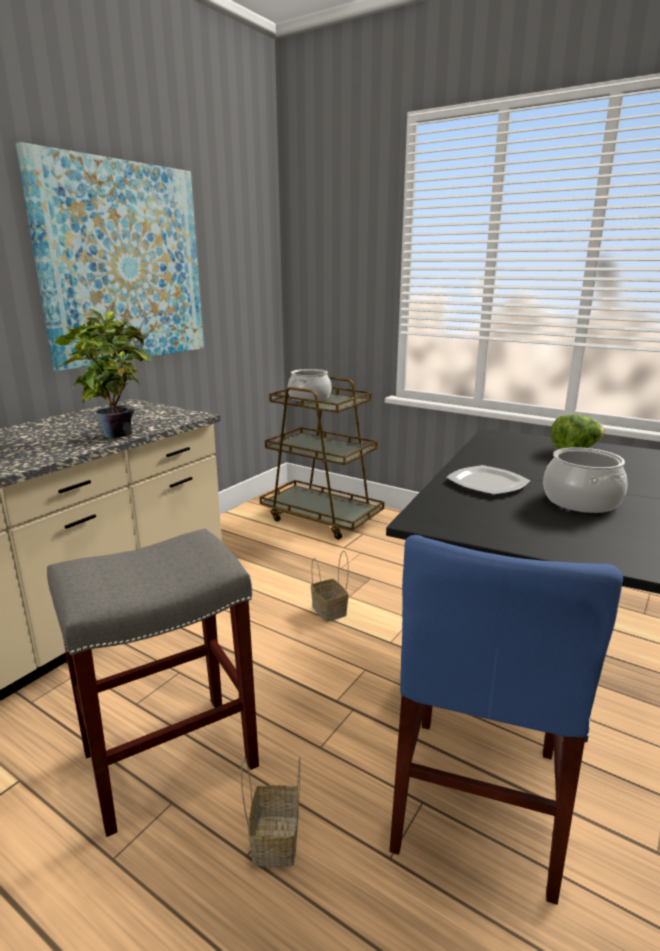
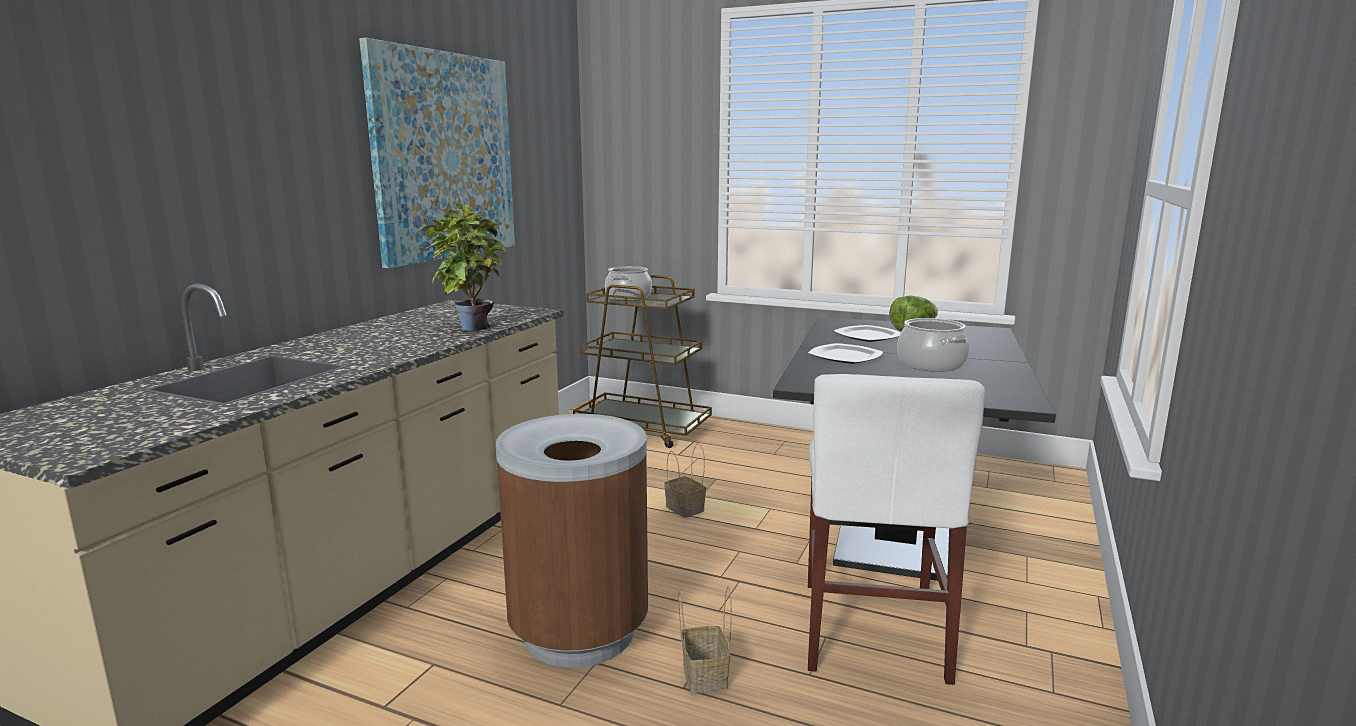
camera: 10 degrees left, 5 degrees down
(172, 757) = (579, 632): grey stool -> brown trash can
(478, 798) = (872, 629): blue chair -> white chair
(522, 456) = (867, 336): none -> plate

